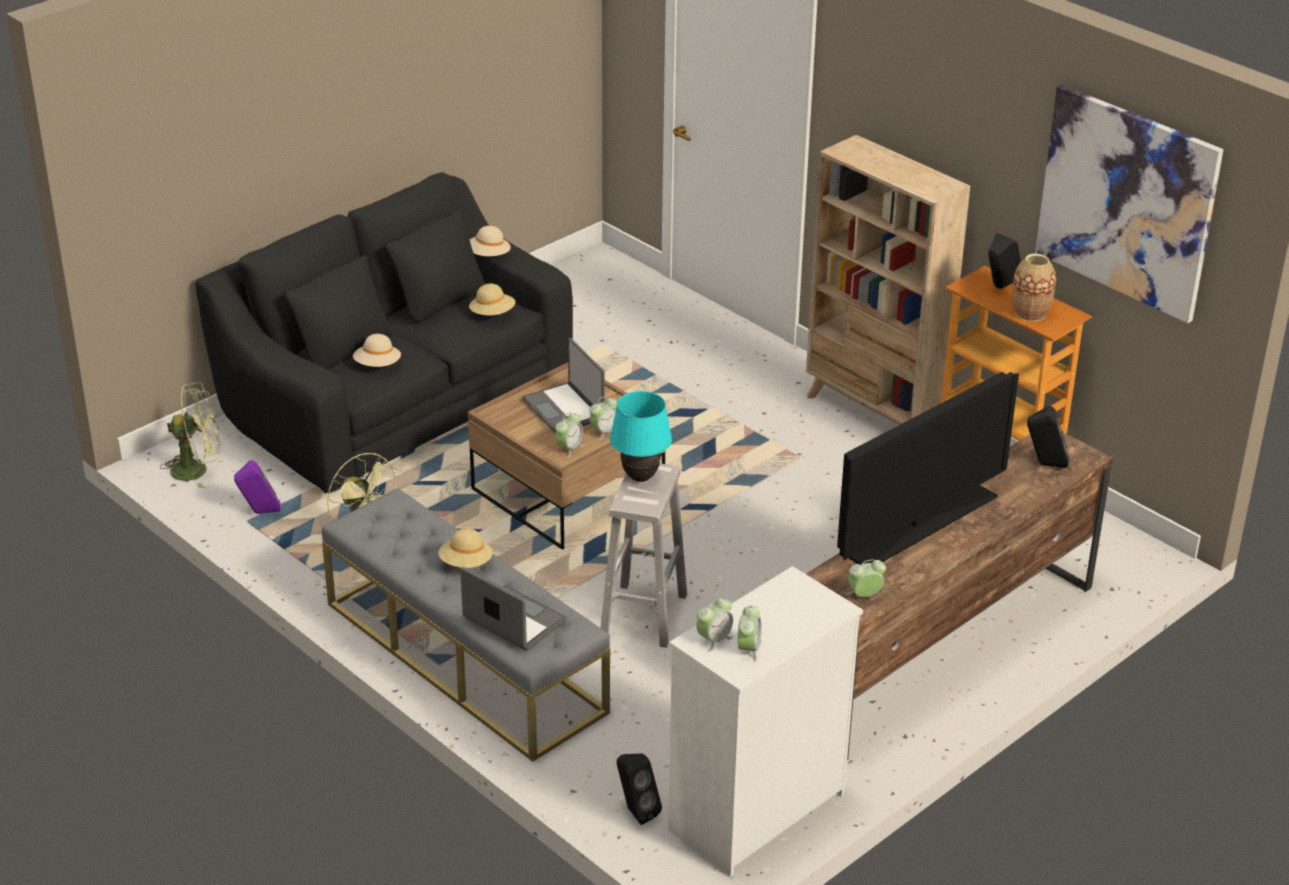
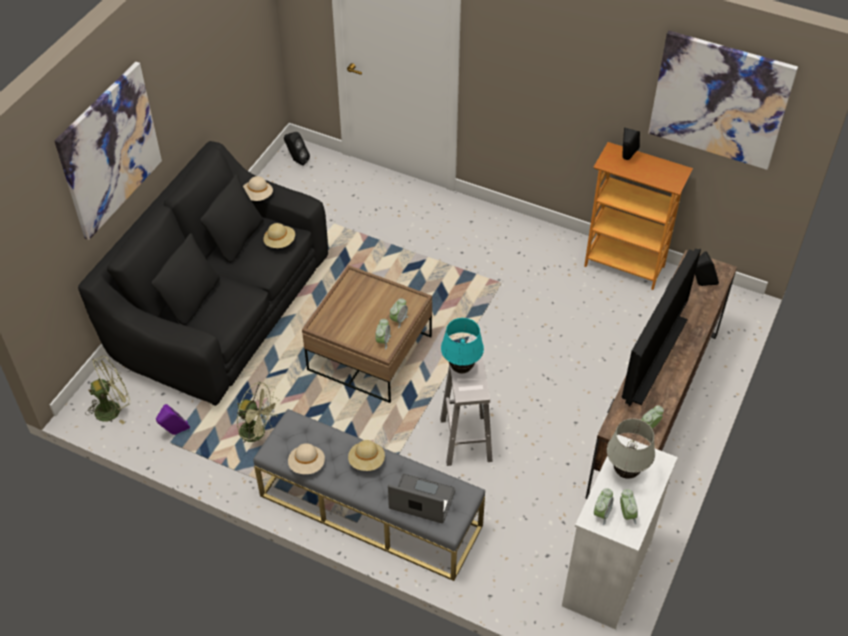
camera: 20 degrees left, 15 degrees up
(285, 112) = (109, 150): none -> picture
(377, 365) = (222, 307): beige hat -> beige hat (307, 465)
(565, 409) = (363, 308): laptop -> none
(635, 811) = (535, 598): black speaker -> black speaker (297, 161)
(777, 607) = (626, 472): none -> white table lamp
(873, 413) = (528, 234): beige bookcase -> none
(1030, 313) = (655, 176): vase -> none

